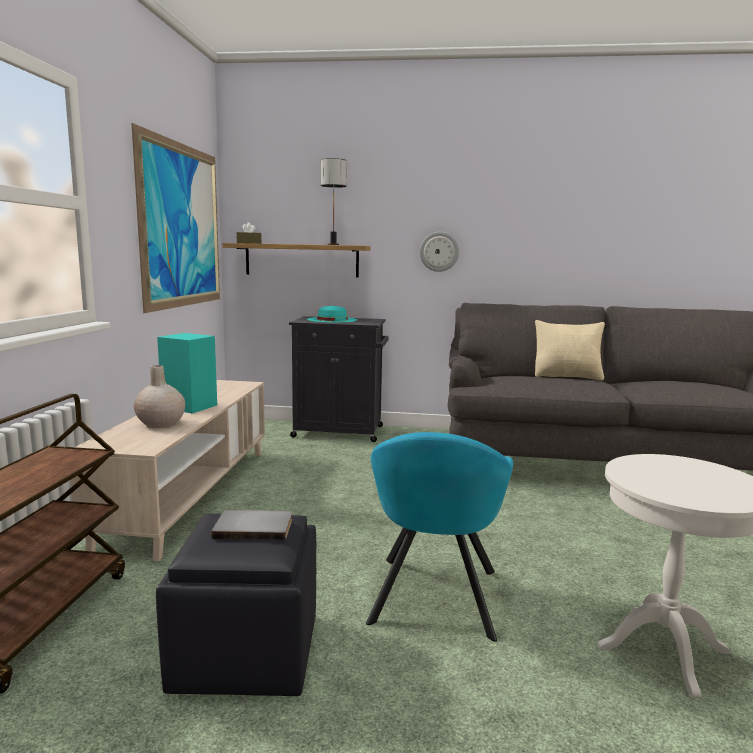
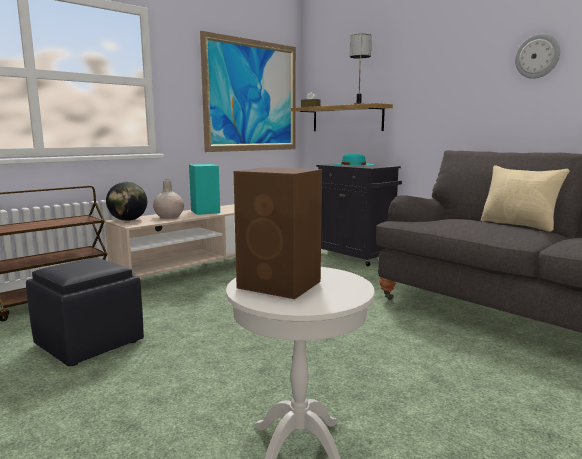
camera: 40 degrees right, 0 degrees up
(112, 442) = (128, 220): none -> globe
(254, 527) = (90, 265): grey book -> none
(434, 600) = (215, 358): turquoise armchair -> none
(439, 251) = (446, 105): wall clock -> wall clock (537, 56)
(677, 482) = (281, 285): none -> brown speaker

